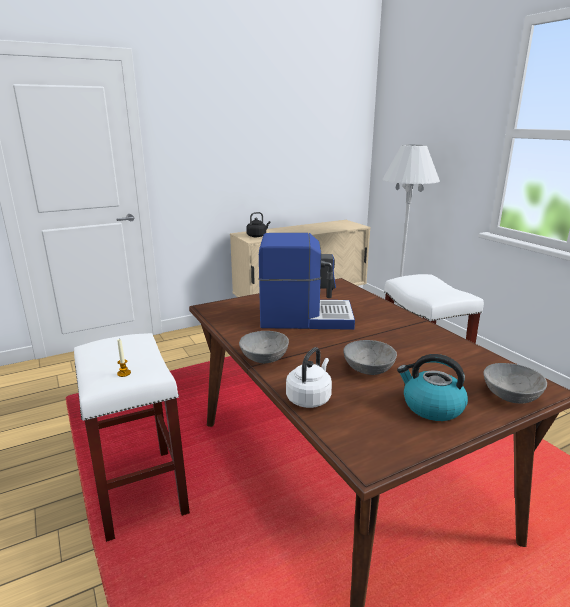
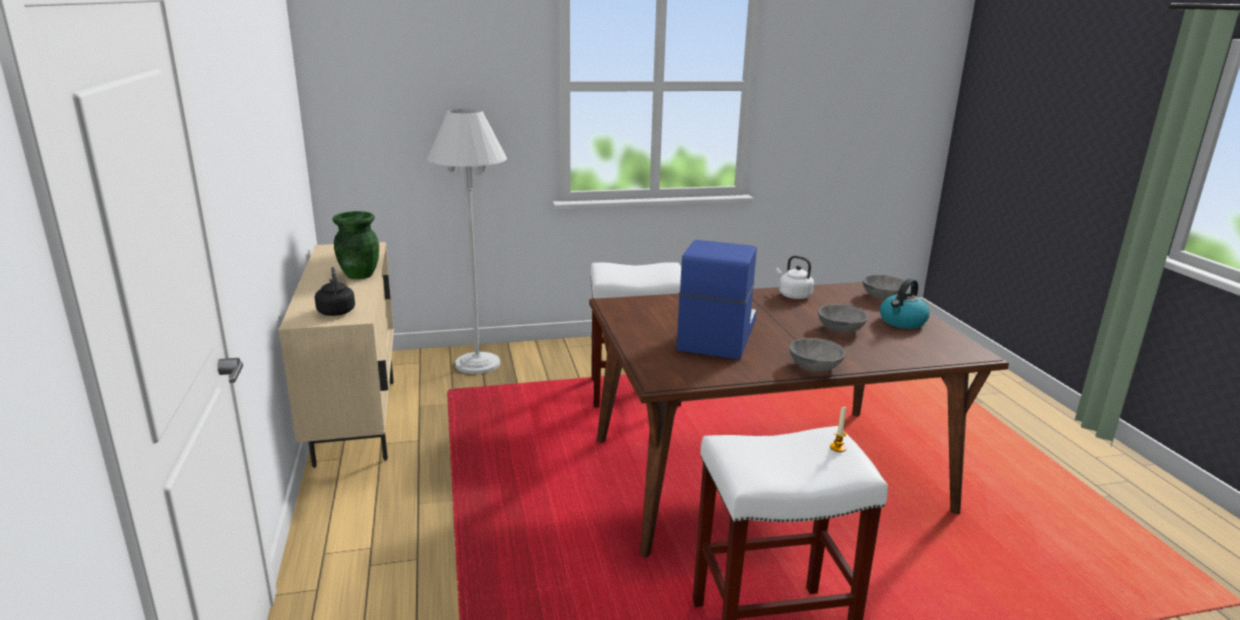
camera: 75 degrees left, 0 degrees up
(309, 398) = (894, 359): white kettle -> white kettle (793, 295)
(310, 231) = (359, 275): none -> green vase

